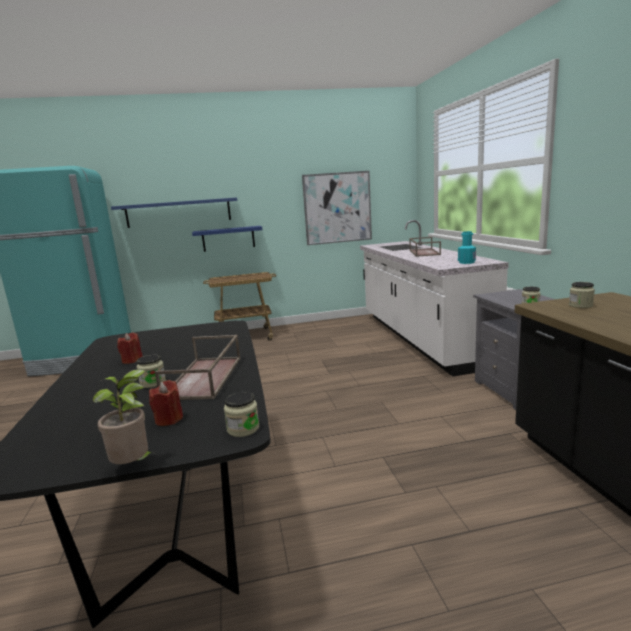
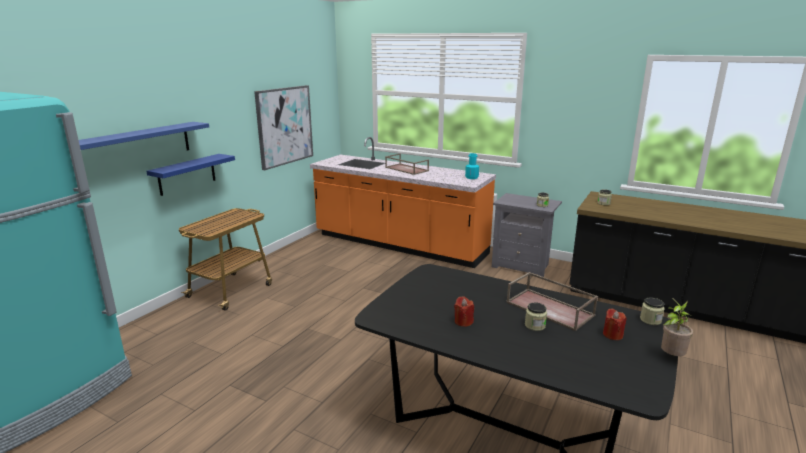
camera: 50 degrees left, 5 degrees up
(419, 338) = (399, 245): white counter -> orange counter

